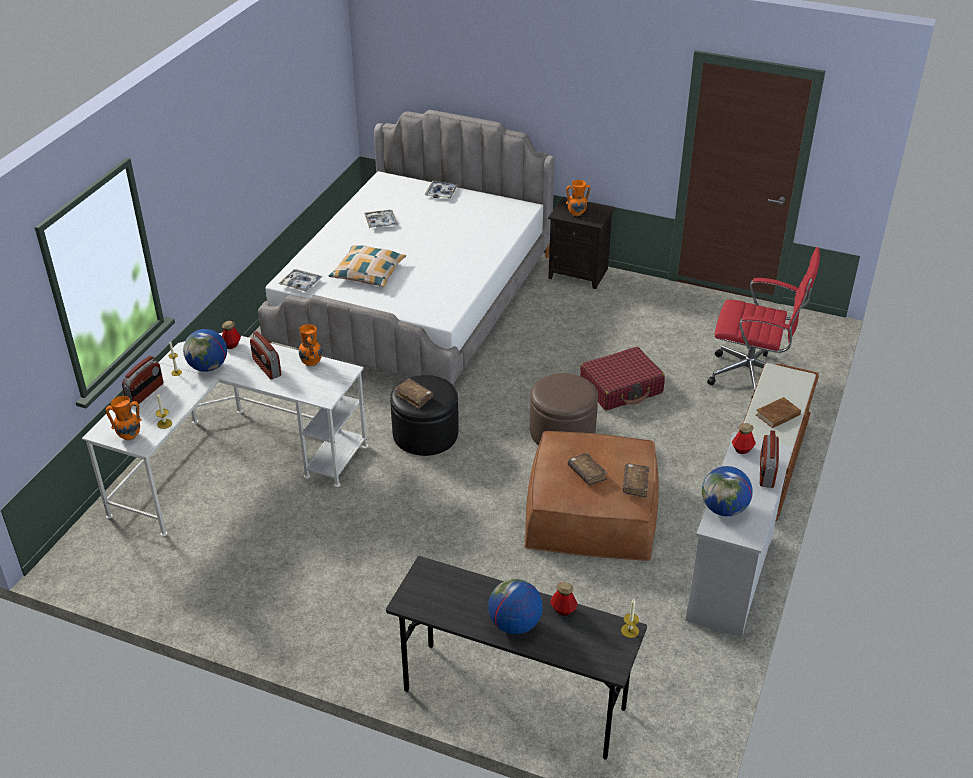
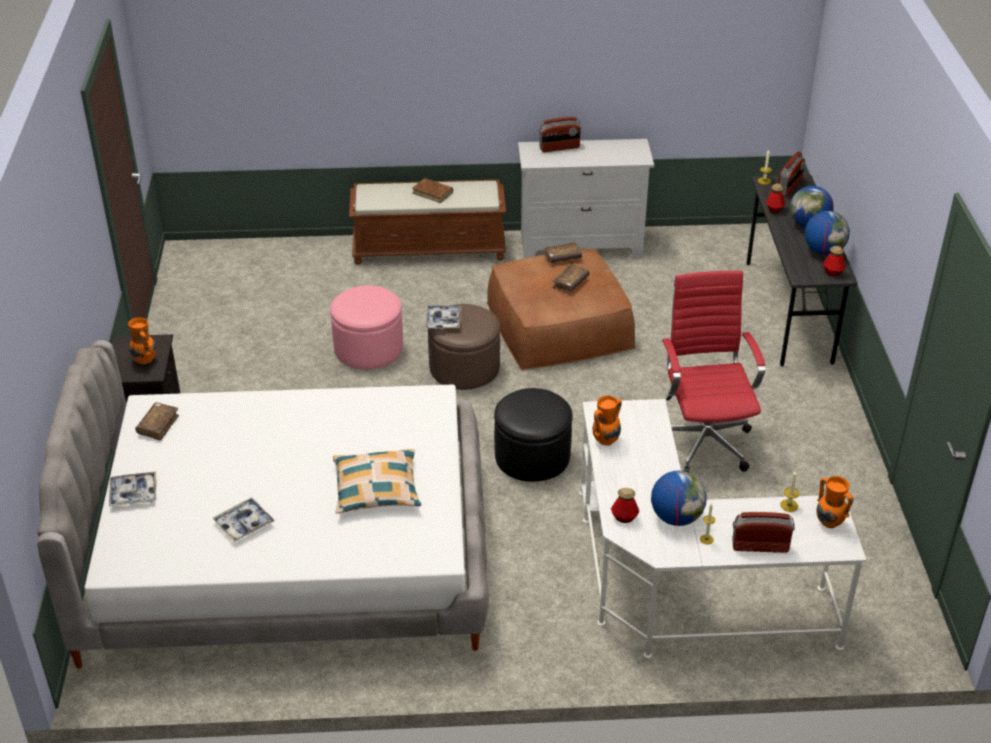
camera: 115 degrees left, 0 degrees up
(266, 368) = (640, 470): radio -> radio (789, 187)
(301, 284) = (438, 539): tray -> tray (443, 321)
(414, 397) = (546, 412): brown book -> brown book (158, 425)
(621, 388) = (368, 348): red suitcase -> pink ottoman
(724, 509) = (618, 158): globe -> globe (823, 251)
(742, 449) = (541, 161): bottle -> bottle (833, 272)
(752, 377) = (301, 276): red office chair -> red office chair (703, 441)

